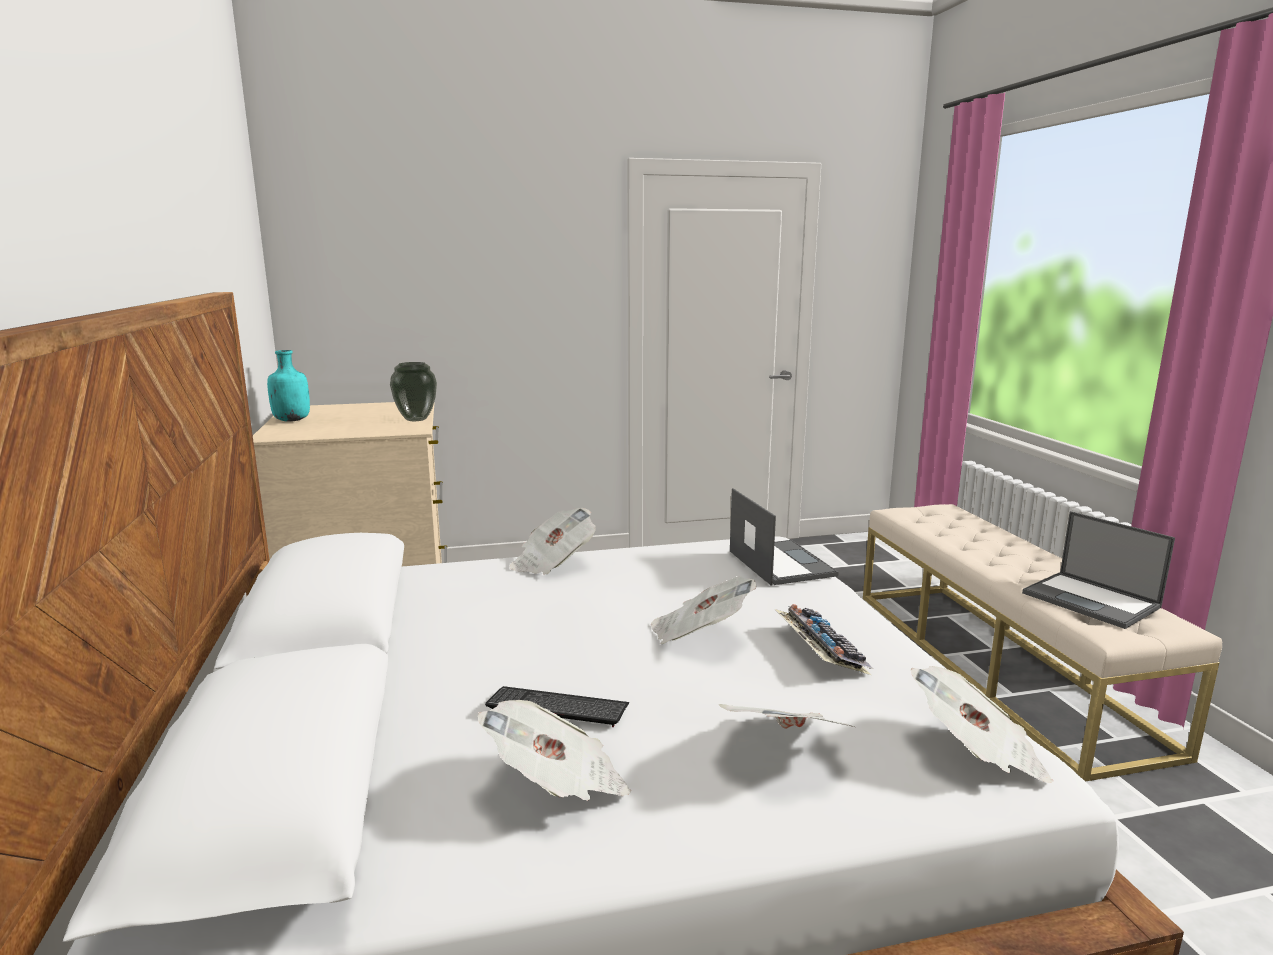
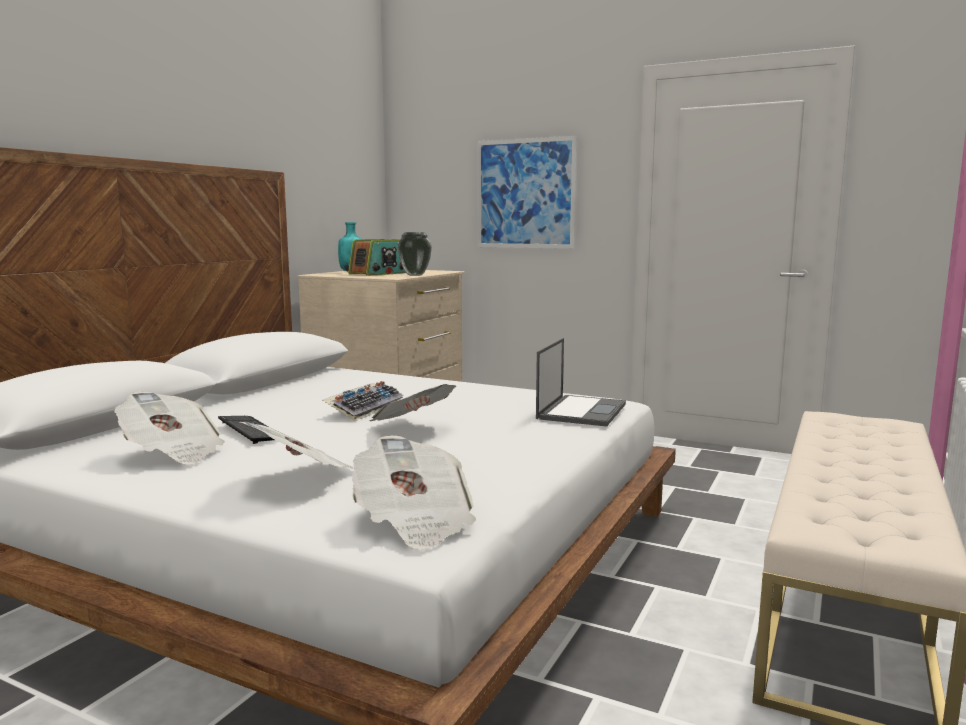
camera: 40 degrees right, 5 degrees down
(354, 421) = (379, 273): none -> radio
(492, 298) = (525, 194): none -> picture
(552, 563) = (426, 381): newspaper -> none
(818, 649) = (468, 452): keyboard -> keyboard (365, 408)
(1092, 600) = (862, 507): laptop -> none

